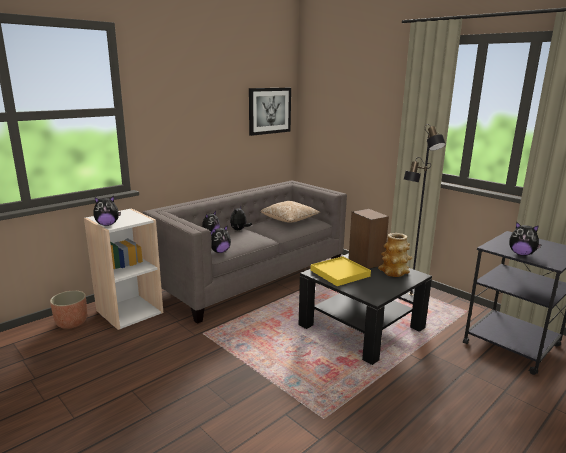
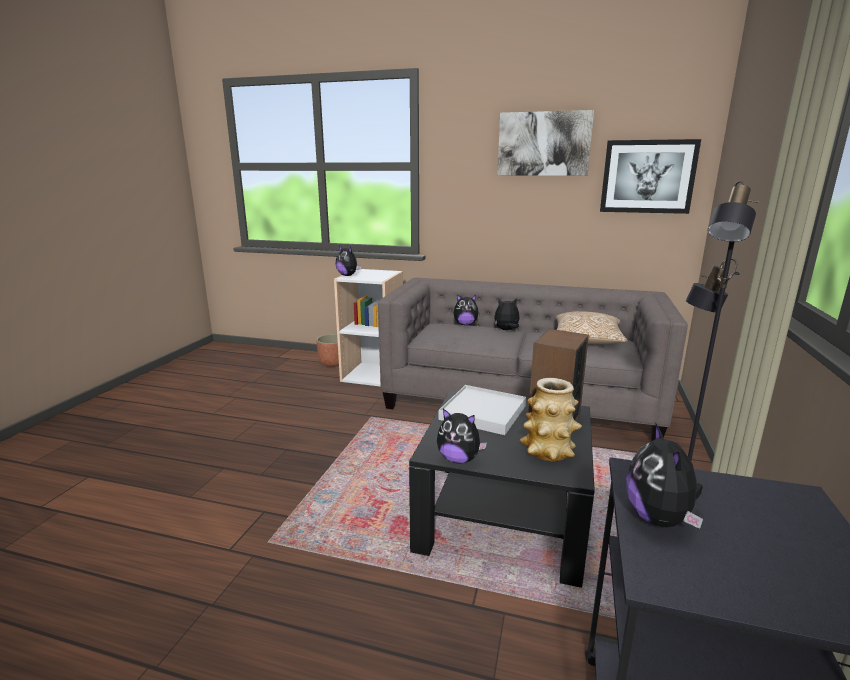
camera: 60 degrees right, 0 degrees up
(214, 90) = (543, 144): none -> picture
(220, 252) = (430, 338): plush toy -> plush toy (459, 459)
(340, 273) = (483, 413): yellow tray -> white tray

